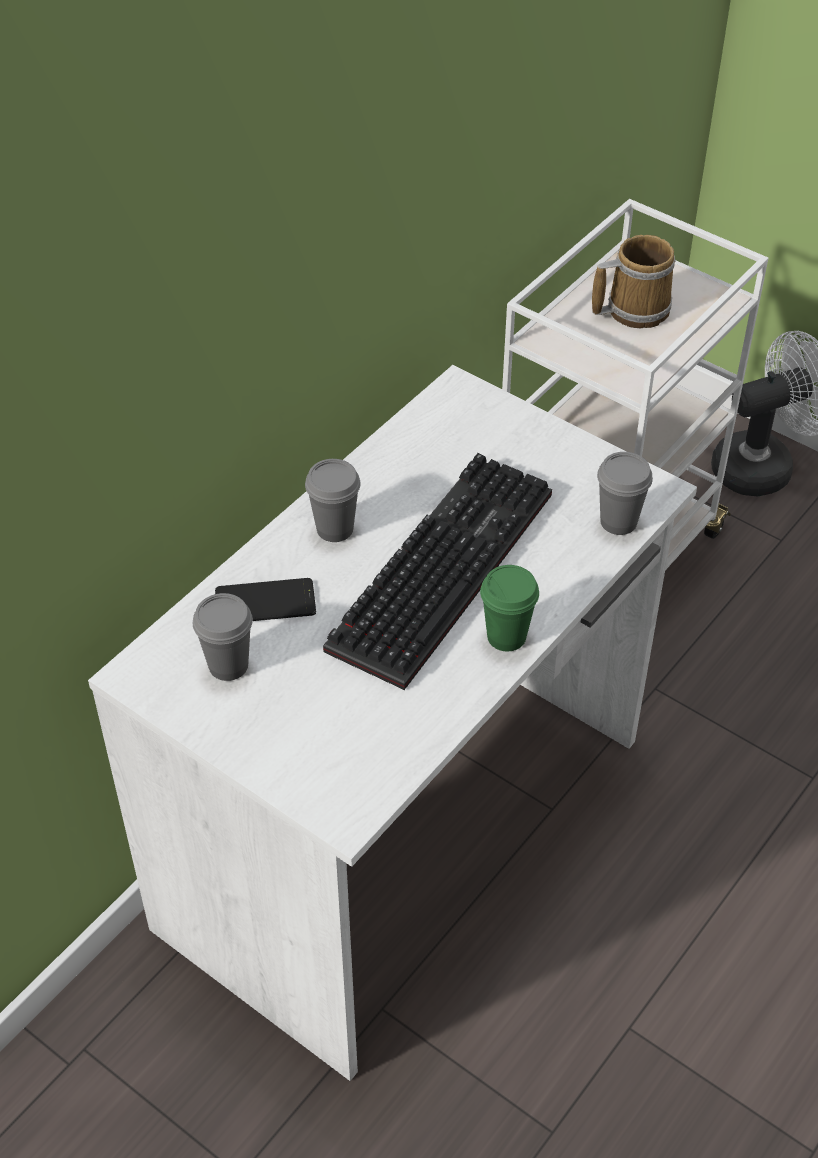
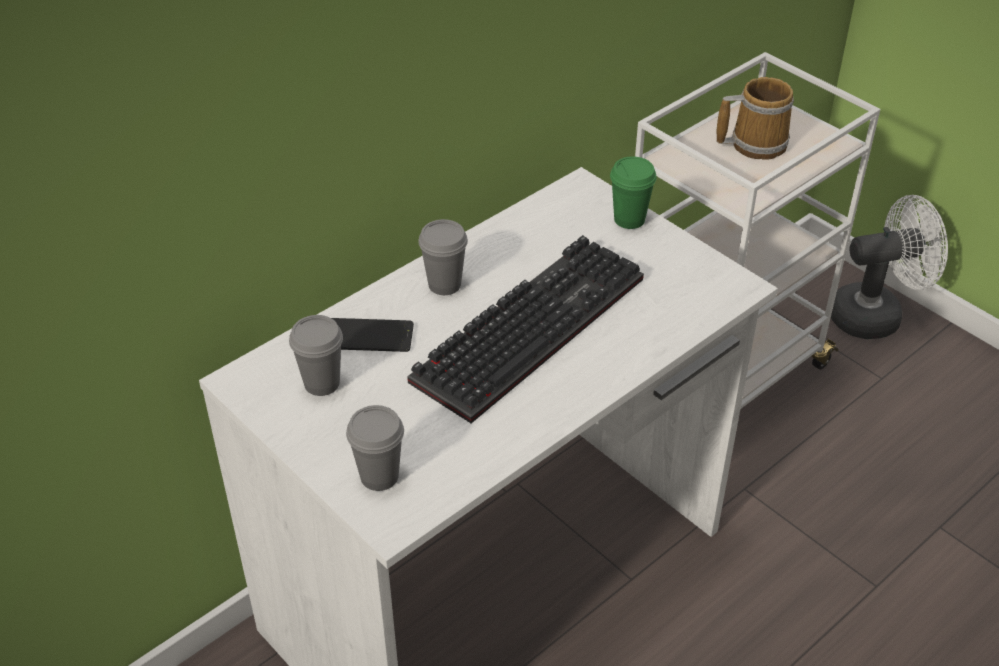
camera: 10 degrees right, 5 degrees down
(506, 636) = (574, 391): green cup -> green cup (629, 219)
(618, 522) = (699, 308): grey cup -> grey cup (379, 476)

